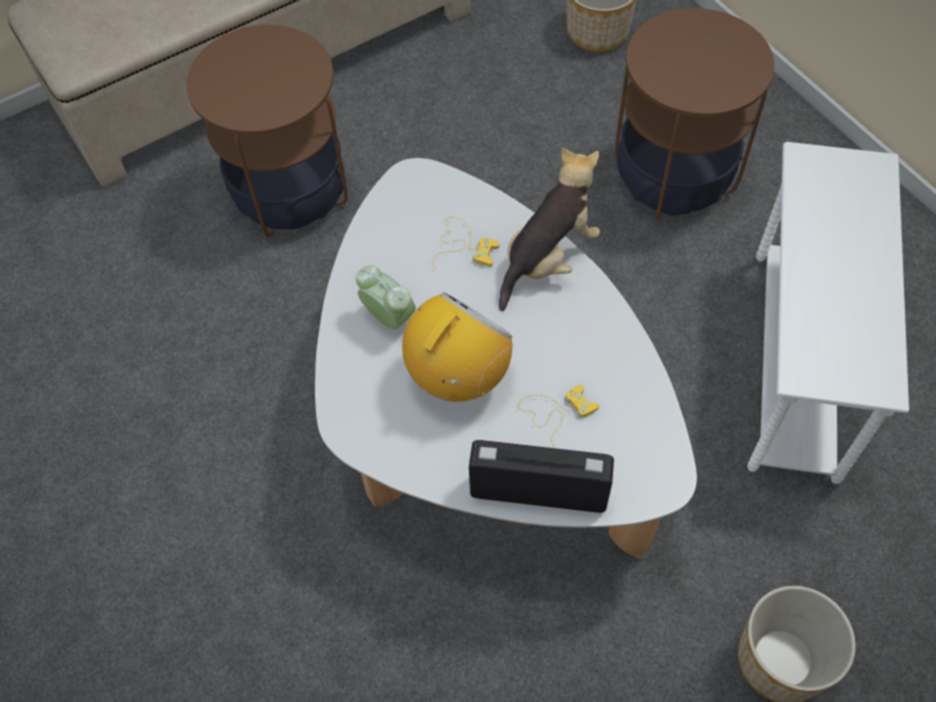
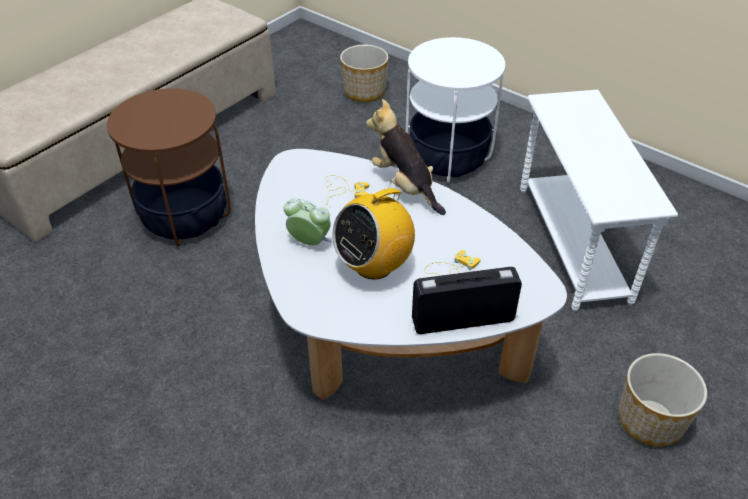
camera: 20 degrees left, 15 degrees down
(458, 377) = (374, 265): radio -> radio turned 150 degrees counterclockwise
(548, 258) = (405, 186): plush toy -> plush toy turned 60 degrees counterclockwise
(673, 179) = (448, 159): brown side table -> white side table

